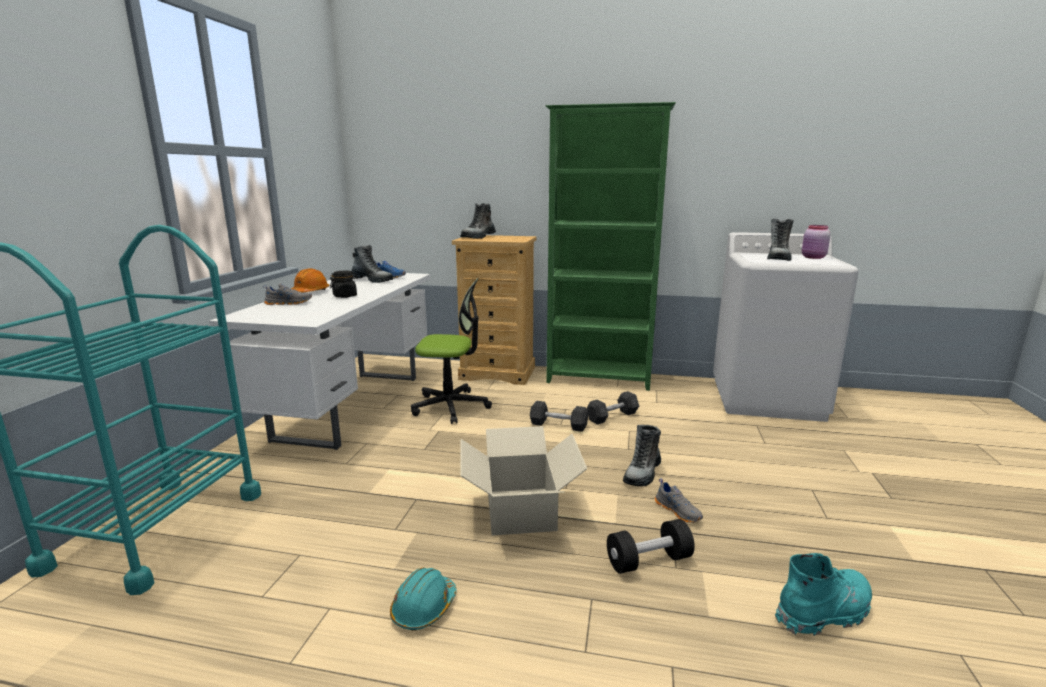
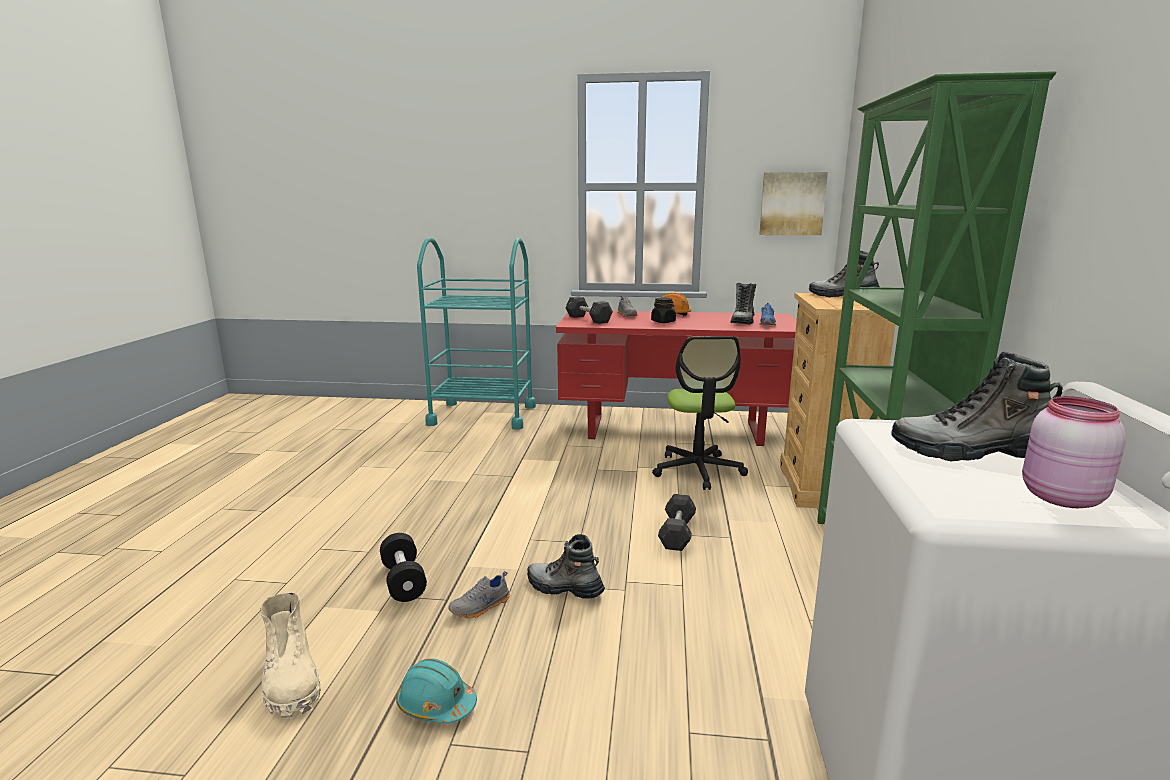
camera: 85 degrees right, 0 degrees up
(324, 173) = (792, 204): none -> picture
(351, 406) = (674, 430): white desk -> red desk
(424, 608) = (385, 493): turquoise hard hat -> turquoise hard hat (436, 704)
(519, 511) = (491, 518): cardboard box -> none
(612, 416) = (724, 573): grey dumbbell -> grey dumbbell (588, 319)
(824, 613) = (291, 681): turquoise boot -> beige boot

